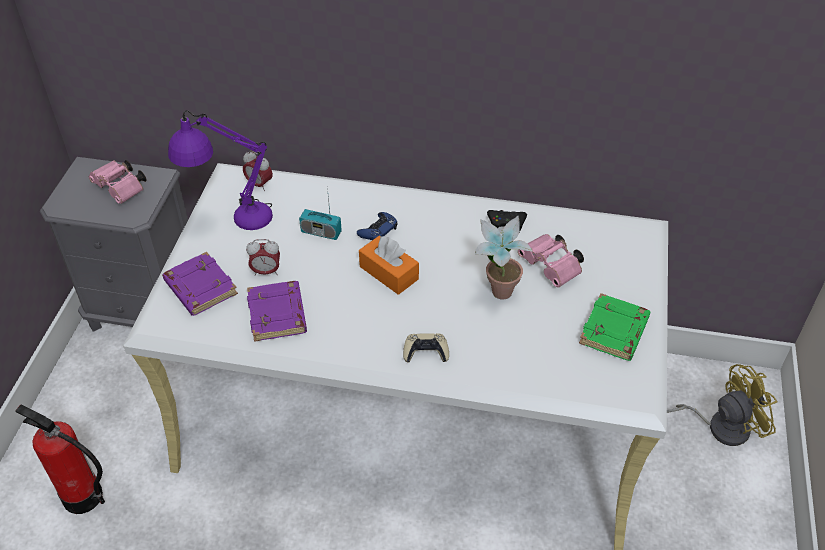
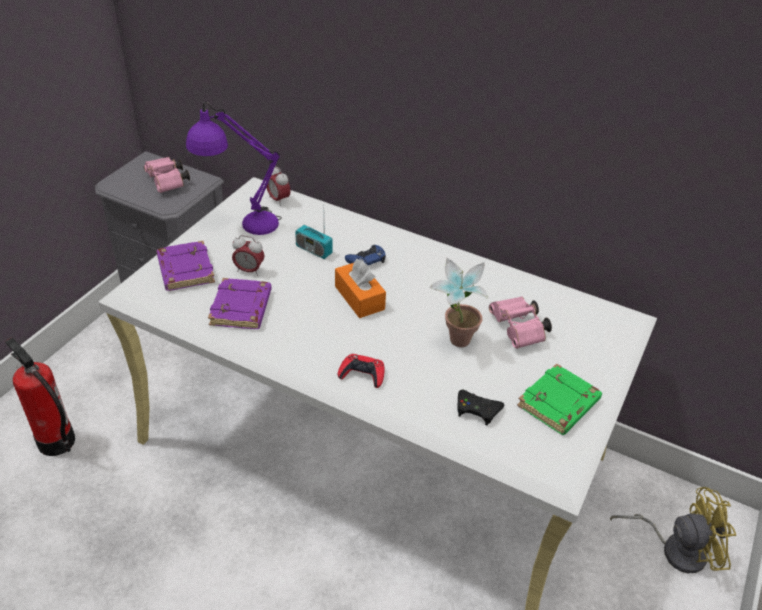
camera: 15 degrees right, 5 degrees down
(426, 351) = (362, 374): beige game controller -> red game controller
(506, 223) = (490, 281): black game controller -> black game controller (477, 409)

